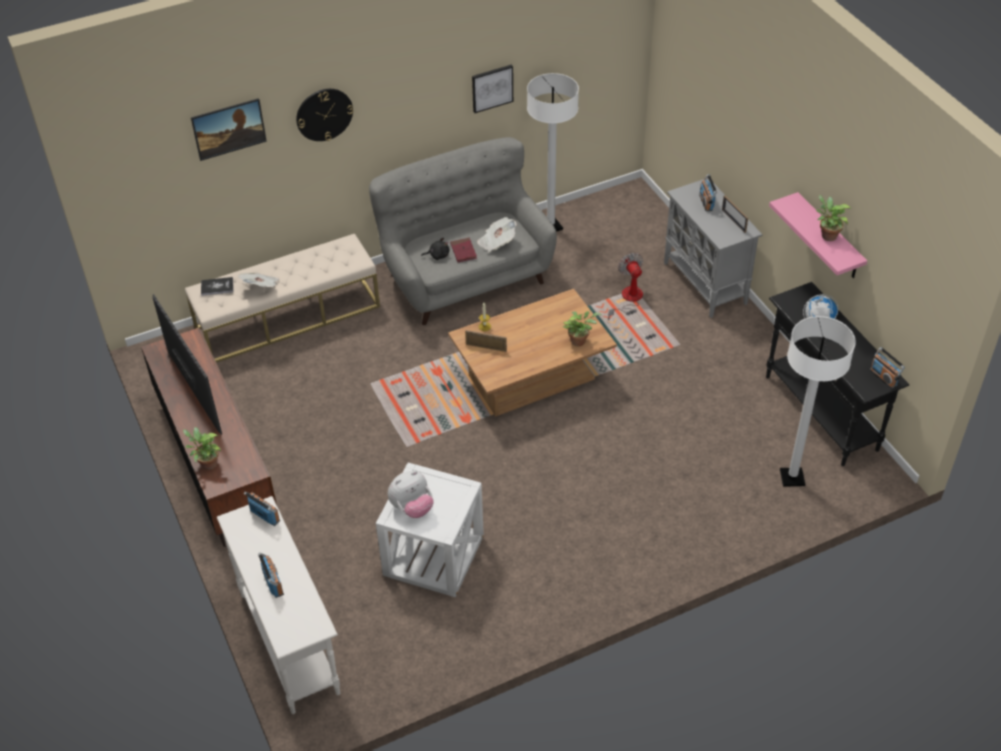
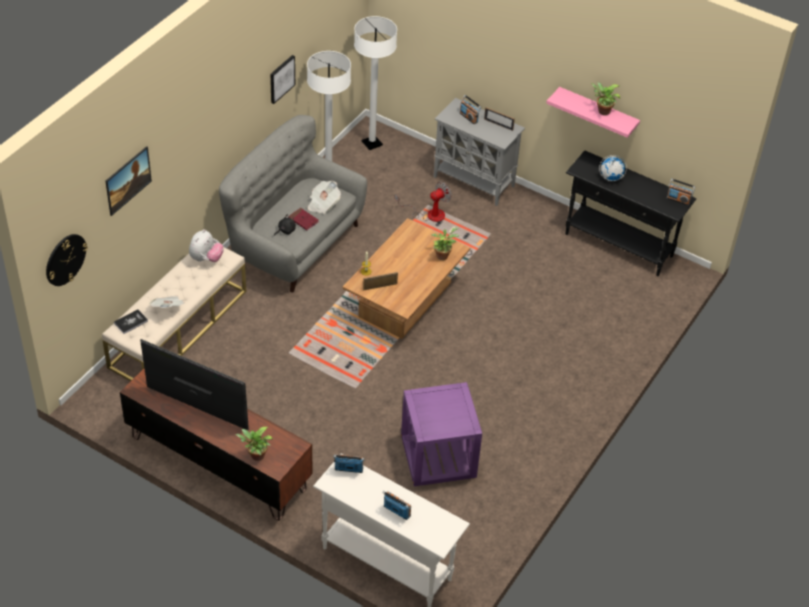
camera: 35 degrees left, 0 degrees up
(324, 114) = (185, 143): wall clock -> wall clock (65, 259)
(412, 508) = (433, 420): plush toy -> plush toy (206, 259)
(433, 555) = (438, 456): white side table -> purple side table
(628, 299) = (429, 214): fan -> fan turned 105 degrees clockwise
(792, 478) = (633, 297): white floor lamp -> white floor lamp (372, 143)

